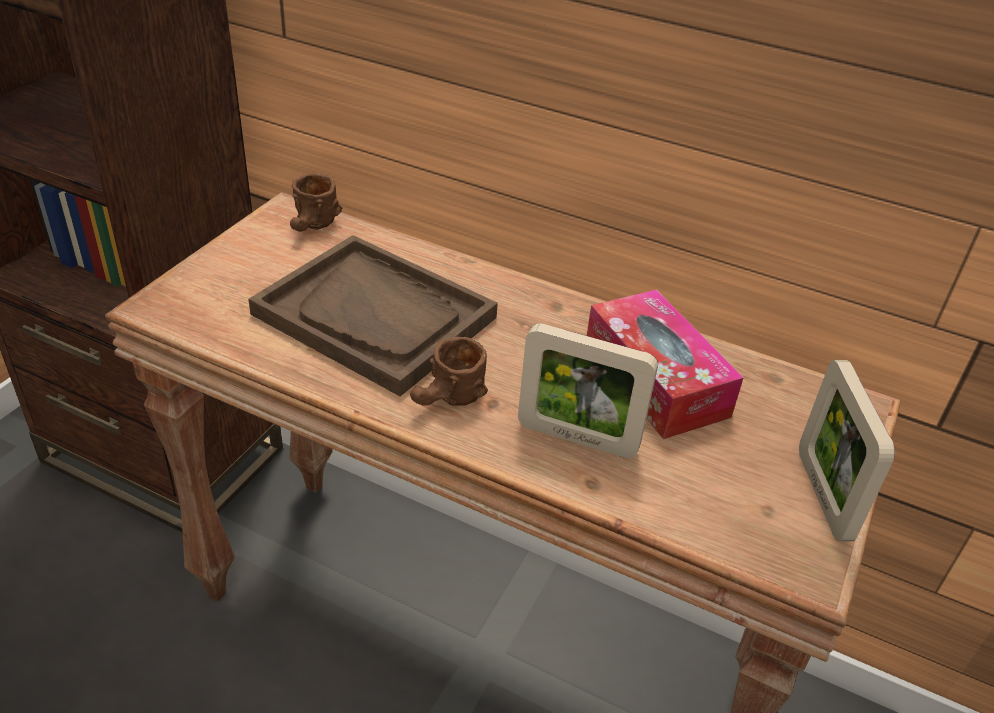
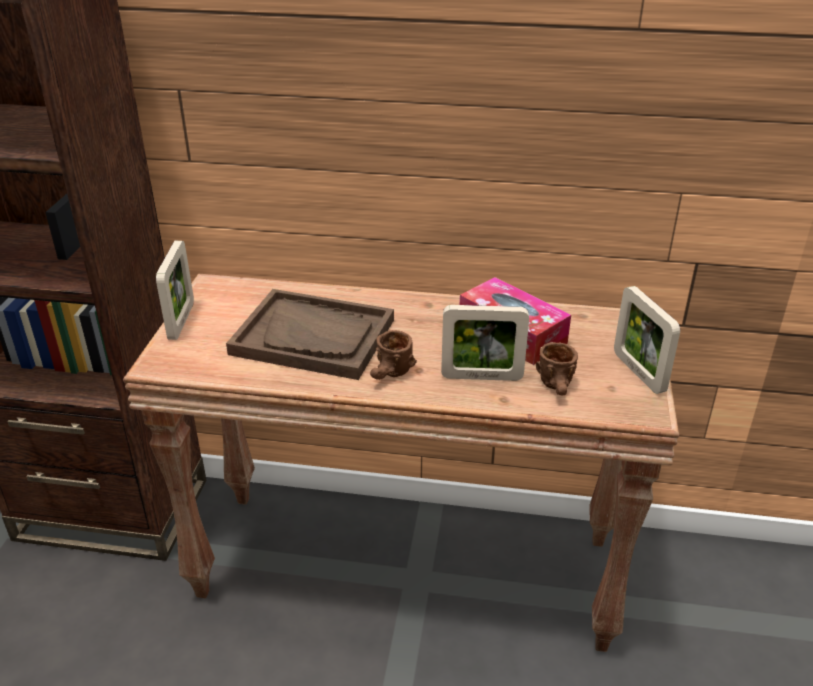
camera: 15 degrees left, 5 degrees down
(221, 253) = (181, 321): none -> picture frame
(313, 228) = (237, 291): brown mug -> brown mug (558, 388)

